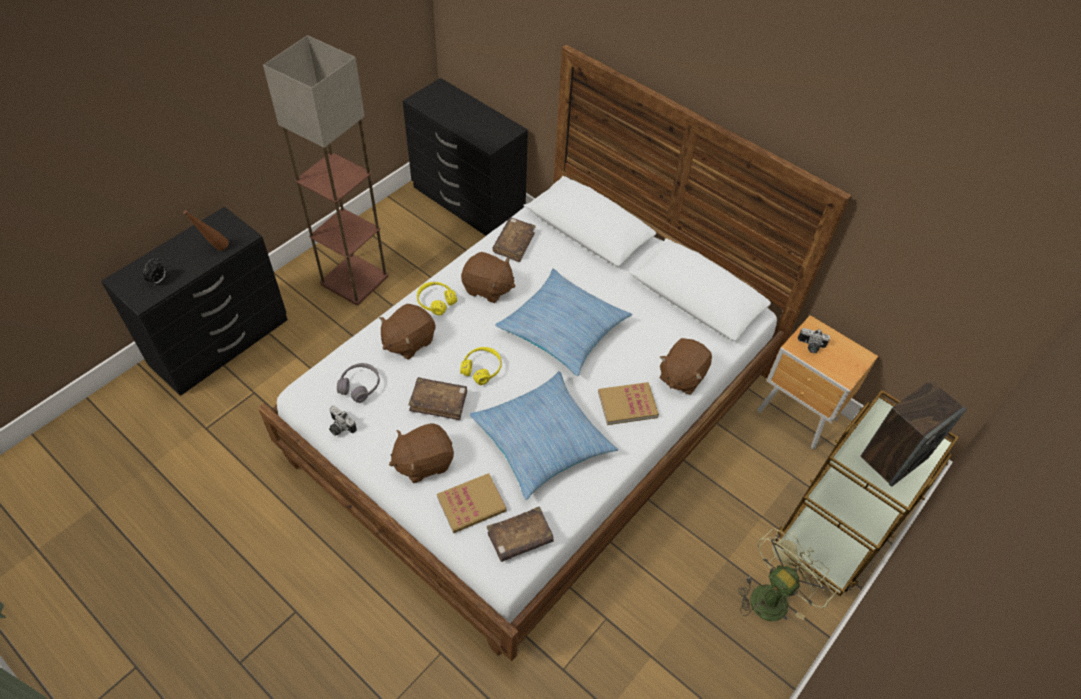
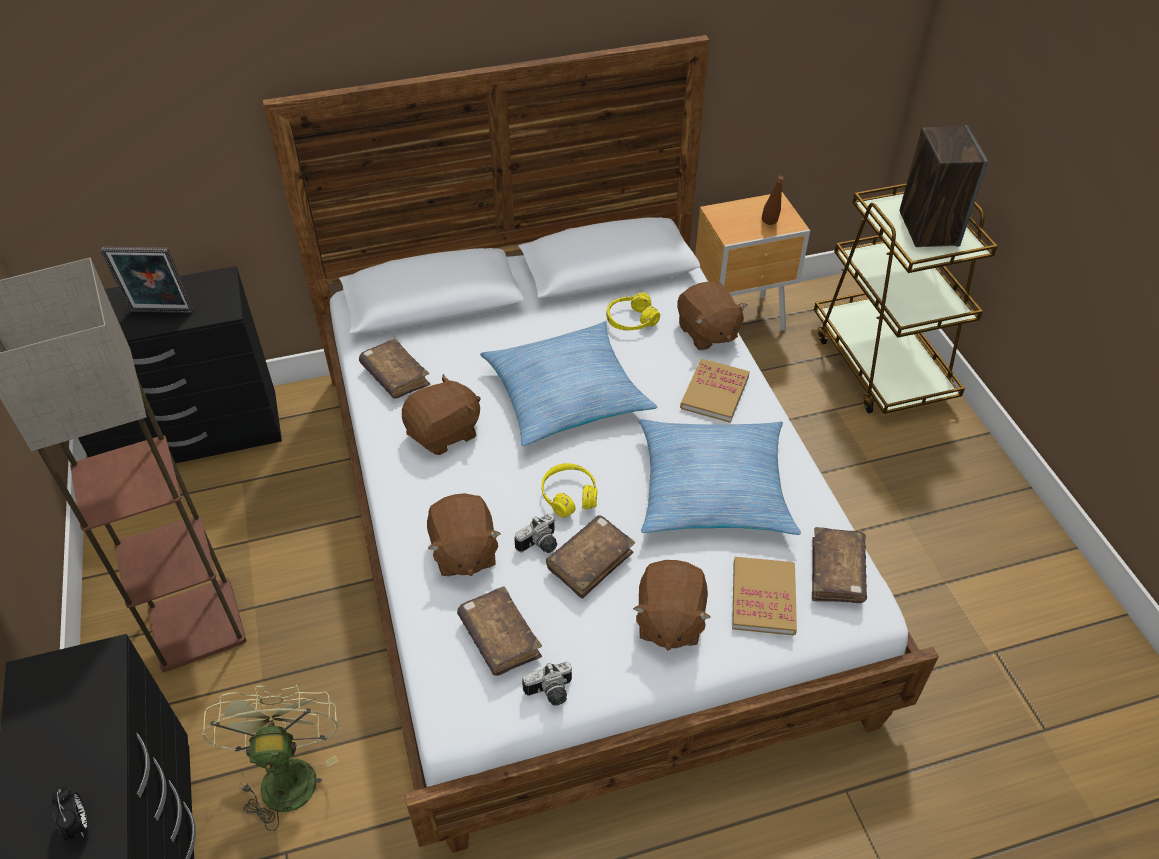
camera: 55 degrees left, 5 degrees down
(214, 249) = (89, 711): brown bottle -> brown bottle (770, 226)
(360, 386) = (499, 637): grey headphones -> brown book
(436, 302) = (422, 493): yellow headphones -> yellow headphones (631, 320)
(467, 123) = (161, 313): none -> picture frame
(773, 595) = (927, 448): green fan -> green fan (286, 773)
(810, 346) = (739, 226): camera -> camera (540, 545)

